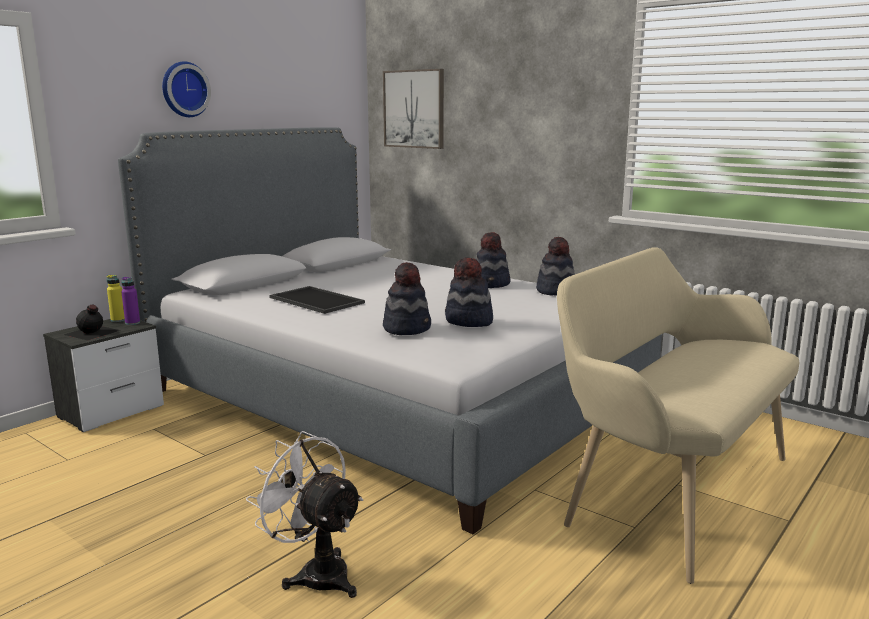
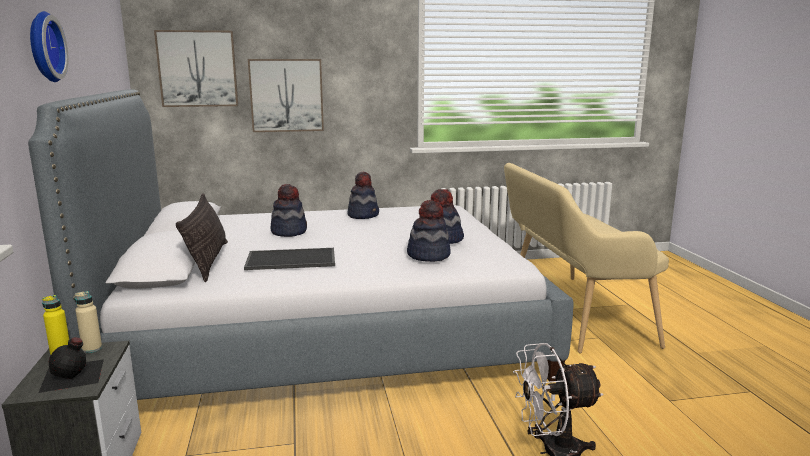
camera: 50 degrees left, 0 degrees up
(132, 323) = (92, 348): purple bottle -> beige bottle
(276, 286) = (208, 261): none -> pillow
(485, 139) = (286, 95): none -> picture
(556, 291) = (413, 209): hat -> hat (289, 232)

